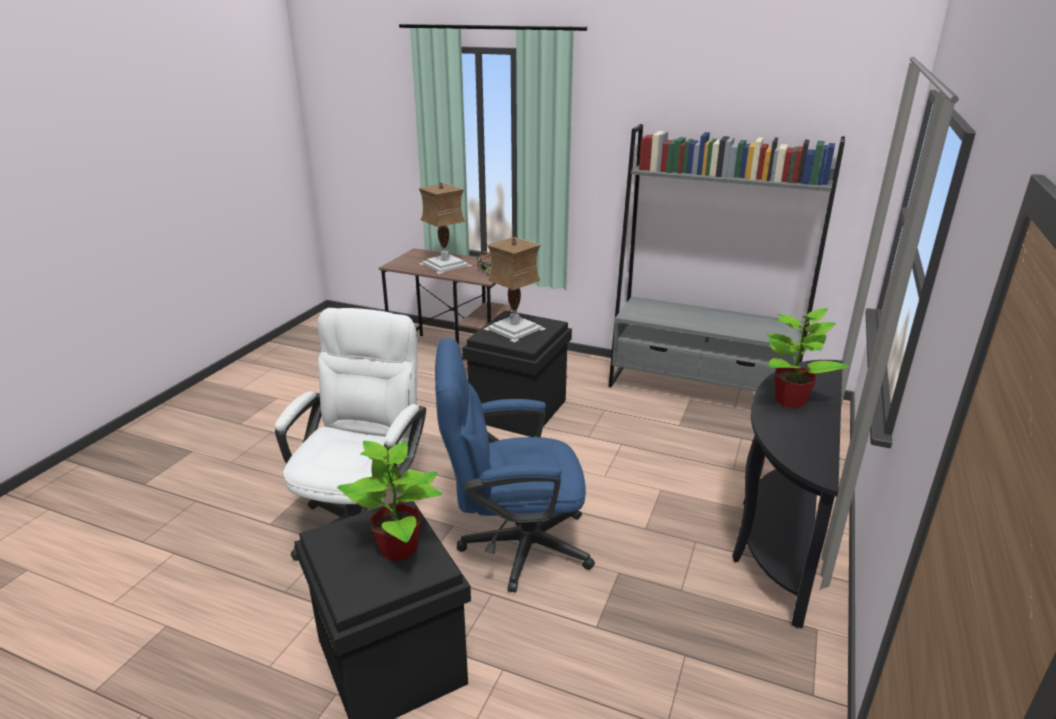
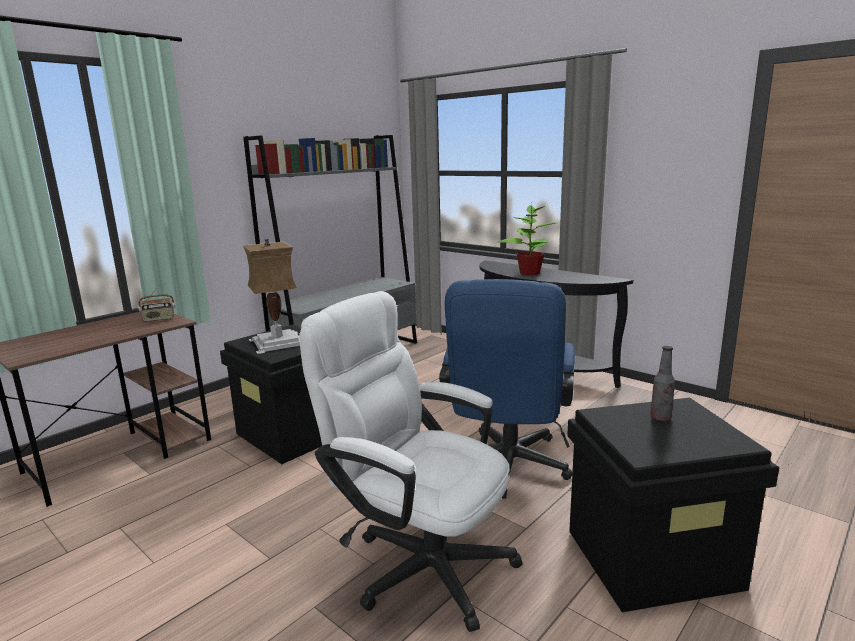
camera: 70 degrees left, 10 degrees down
(399, 548) = (660, 418): potted plant -> bottle
(443, 264) = (88, 334): table lamp -> none

